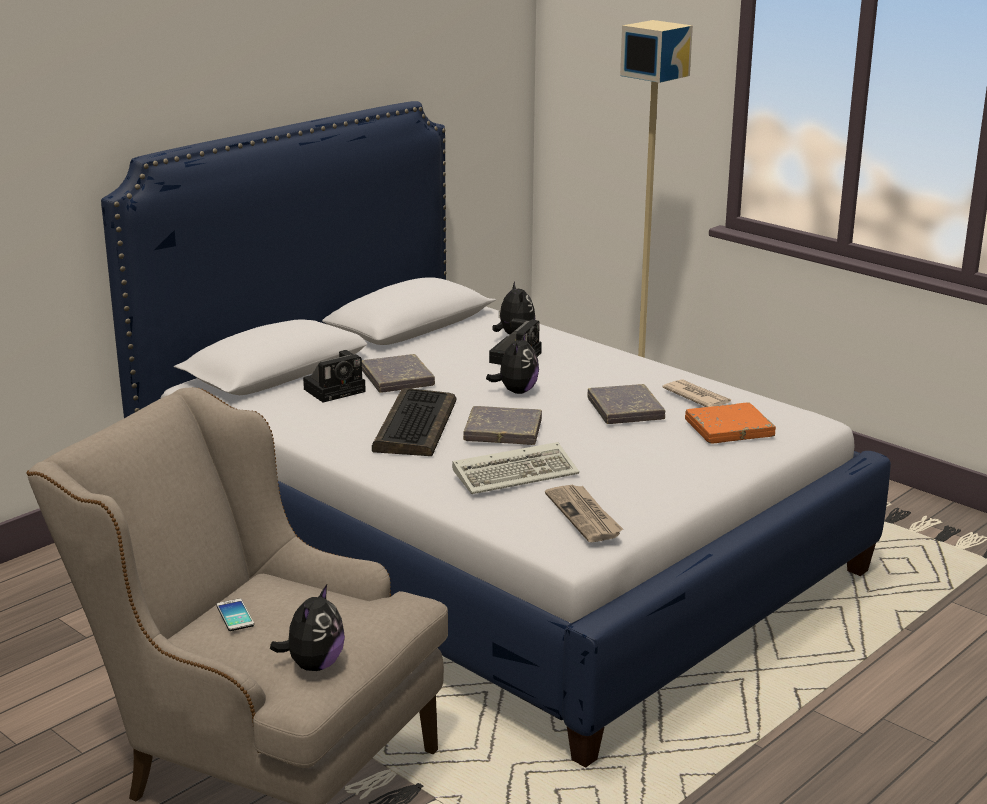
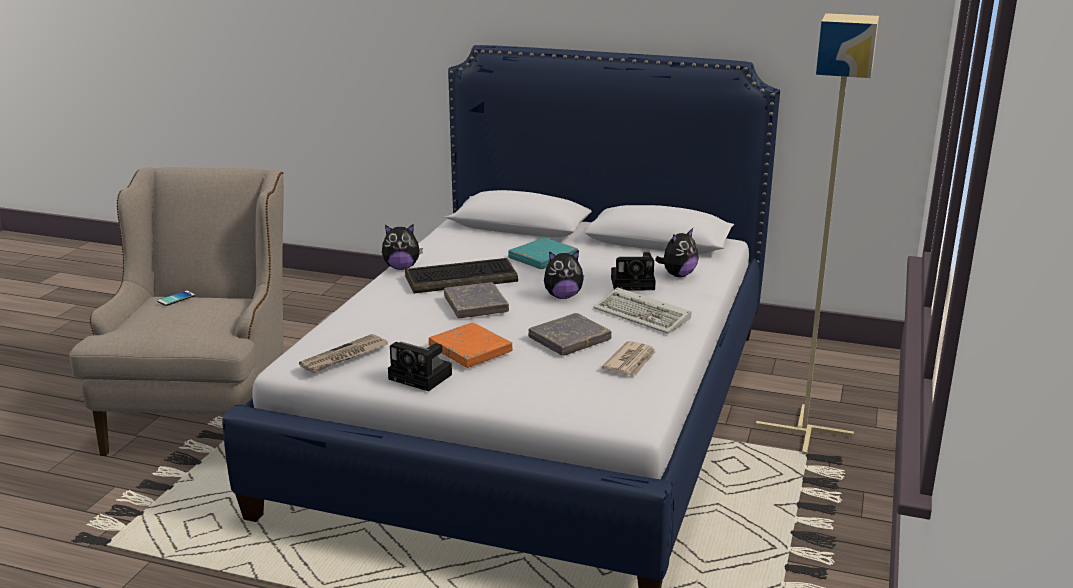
camera: 65 degrees right, 0 degrees up
(313, 665) = (128, 332): plush toy -> plush toy (401, 267)
(336, 389) = (502, 246): camera -> camera (423, 377)
(397, 379) = (543, 258): grey book -> turquoise book
(517, 473) = (401, 322): keyboard -> keyboard (644, 315)
(729, 429) = (570, 385): orange book -> orange book (470, 350)

